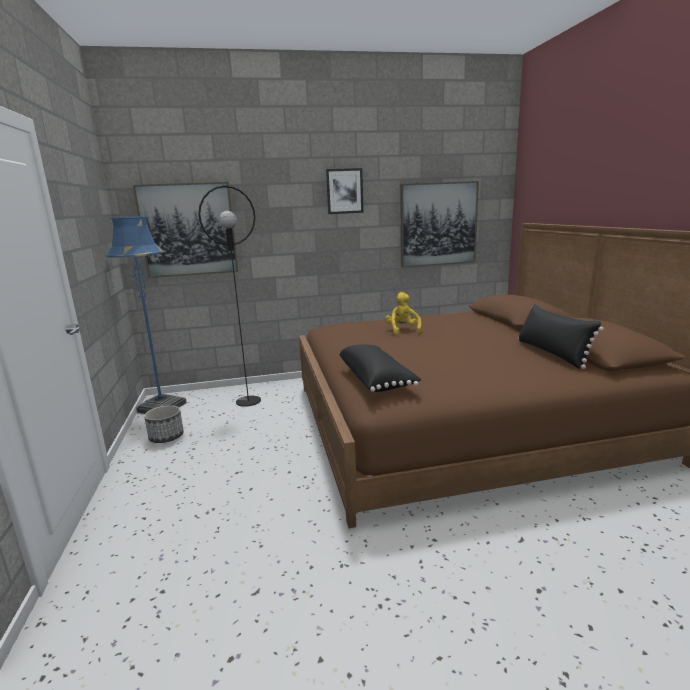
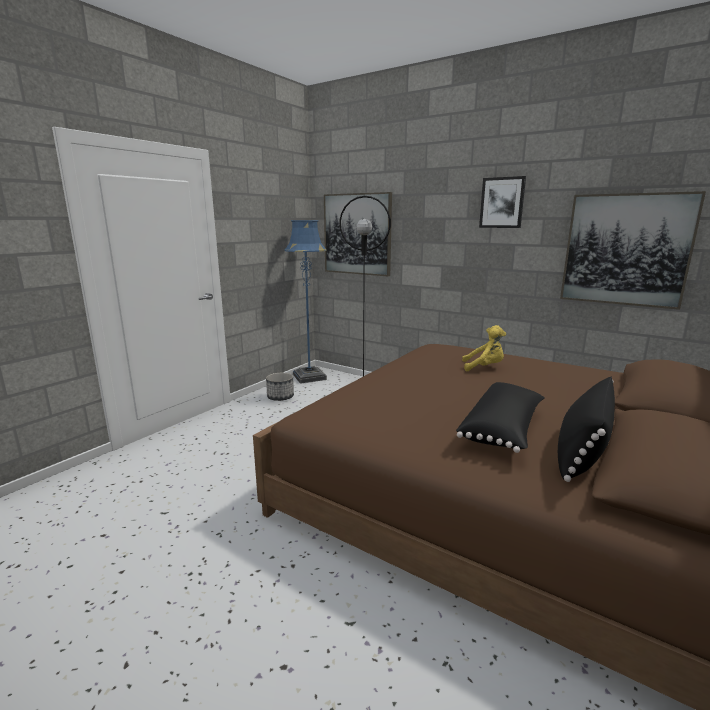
camera: 45 degrees right, 0 degrees up
(376, 380) = (348, 398): black pillow -> black pillow (503, 430)
(402, 330) = (484, 367): yellow plush toy -> yellow plush toy turned 60 degrees clockwise

